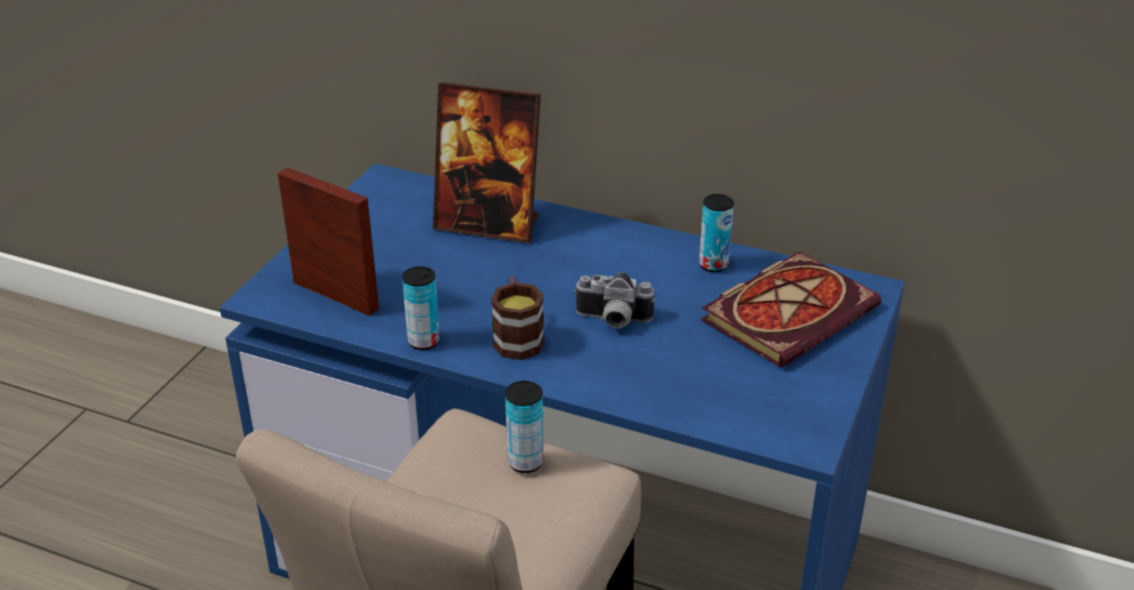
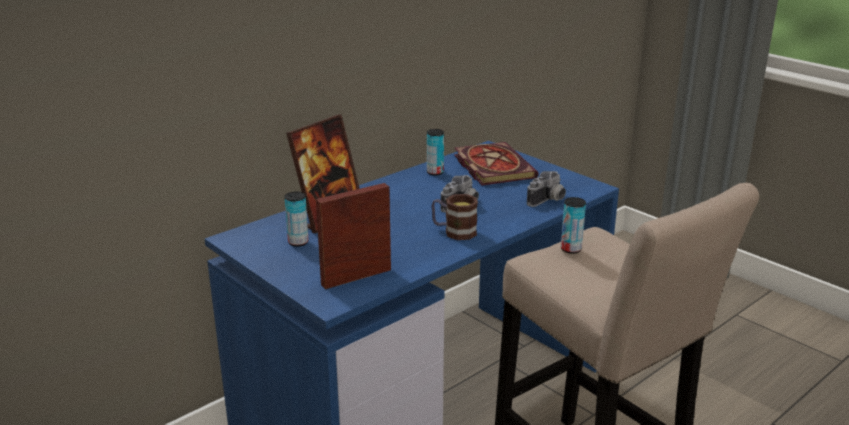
camera: 65 degrees left, 10 degrees down
(423, 341) = (434, 258): can -> can (298, 242)
(701, 402) = (548, 201): none -> camera

